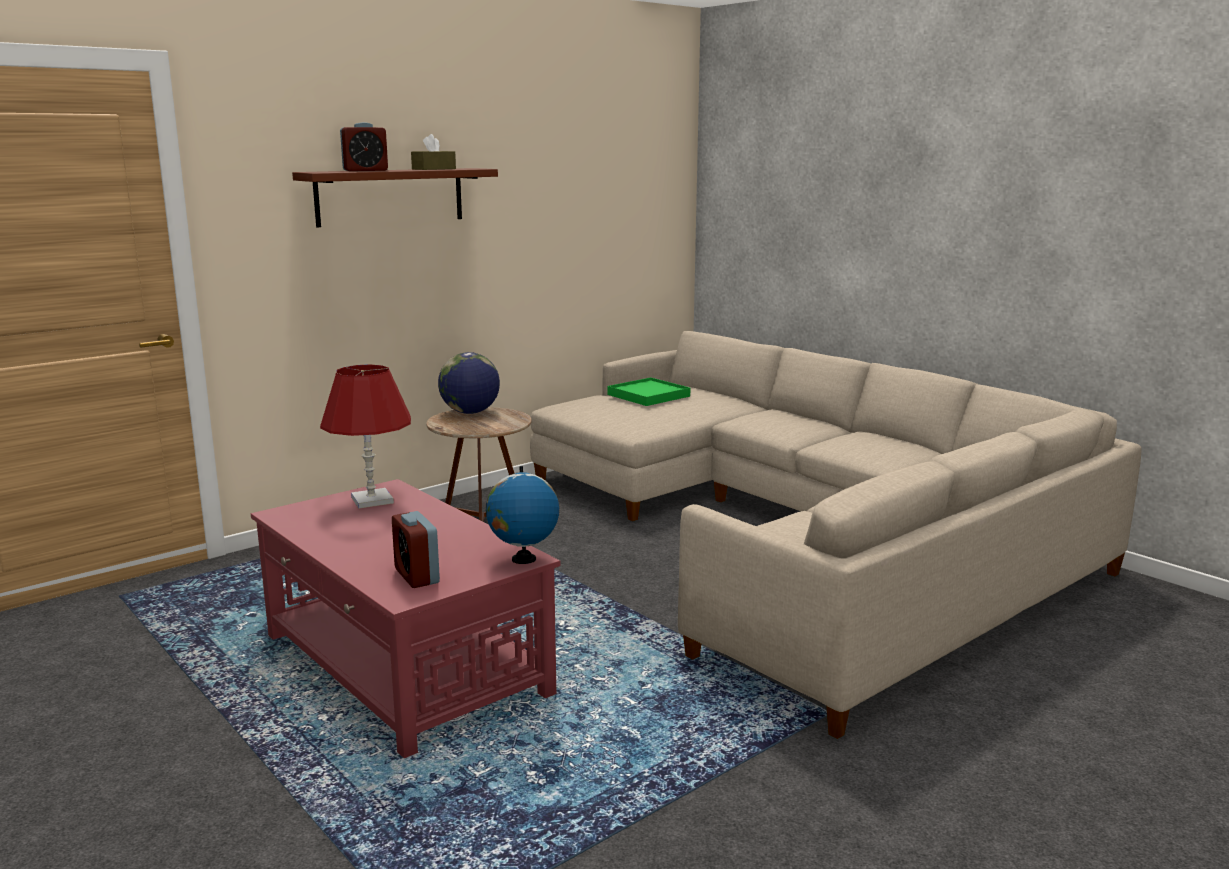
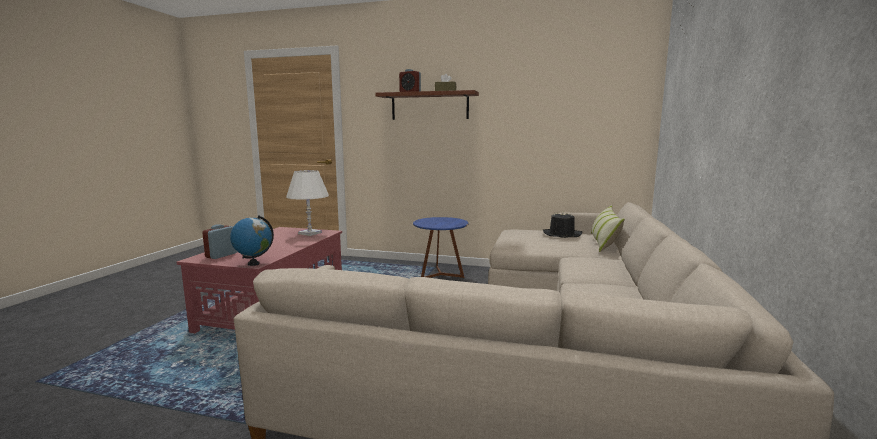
camera: 55 degrees right, 5 degrees down
(372, 500) = (310, 233): red table lamp -> white table lamp
(470, 412) = (448, 219): globe -> none
(483, 518) = (440, 275): brown side table -> blue side table
(648, 395) = (561, 234): green tray -> black hat
(707, 393) = (604, 242): none -> pillow

